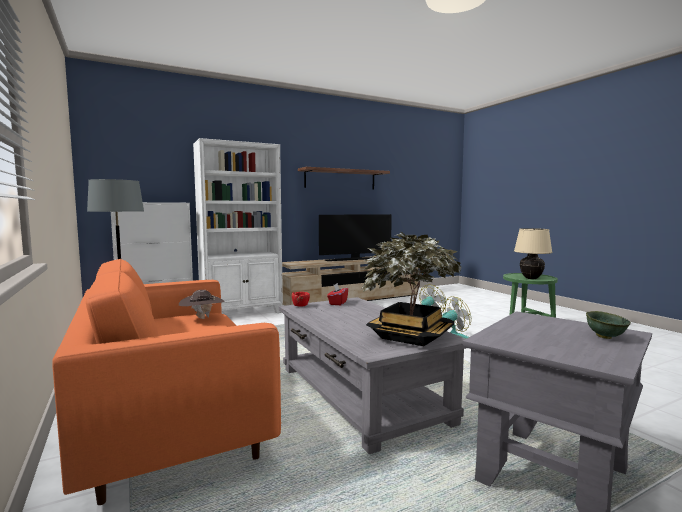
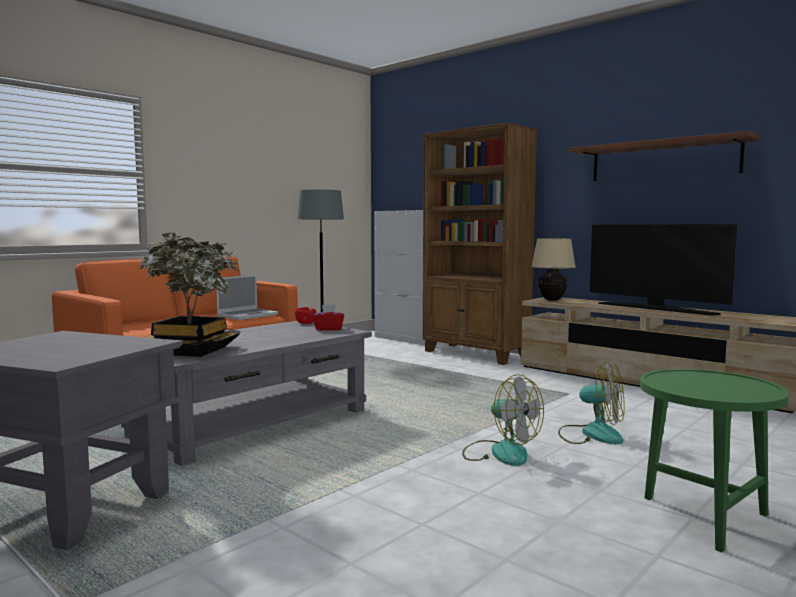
camera: 70 degrees right, 0 degrees up
(202, 319) = (247, 315): brown hat -> laptop
(242, 313) = (476, 354): white bookcase -> brown bookcase
(531, 278) = (689, 385): beige table lamp -> beige table lamp (552, 300)
(605, 337) = (47, 357): green bowl -> none

